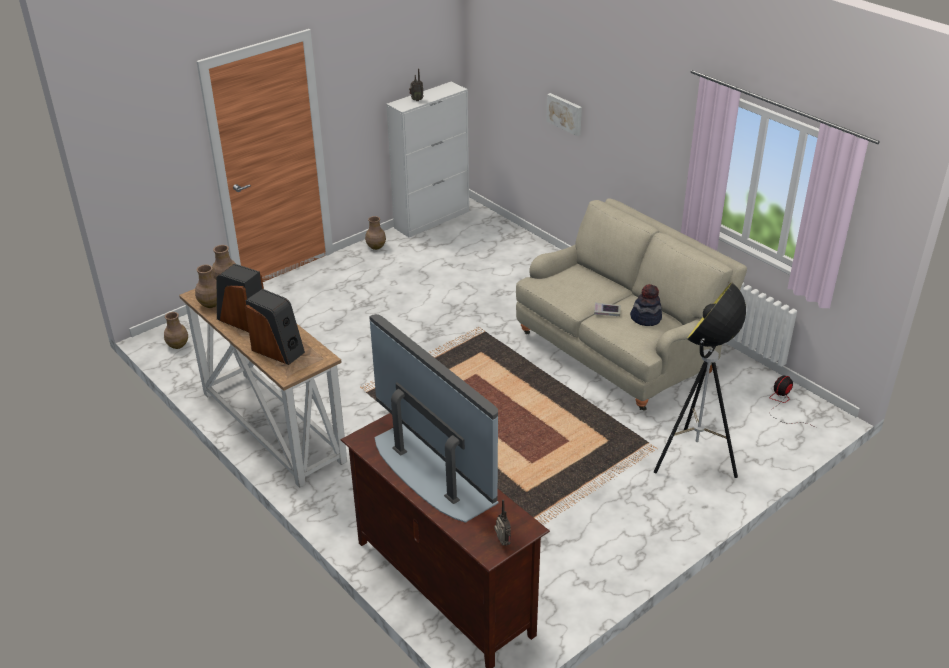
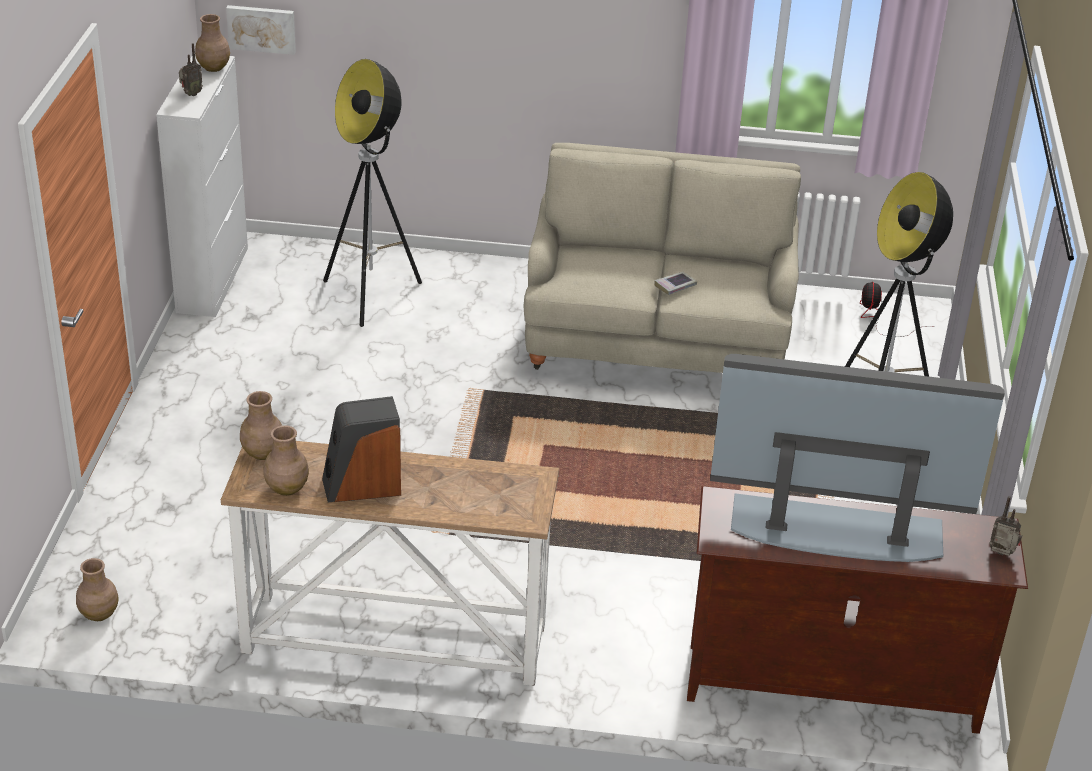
camera: 45 degrees left, 0 degrees up
(278, 350) = (470, 497): speaker -> none
(376, 247) = (188, 349): brown vase -> brown vase (213, 68)
(496, 259) = (372, 296): none -> floor lamp
(565, 113) = (429, 46): picture -> picture (262, 28)
(646, 318) = (723, 274): hat -> none

